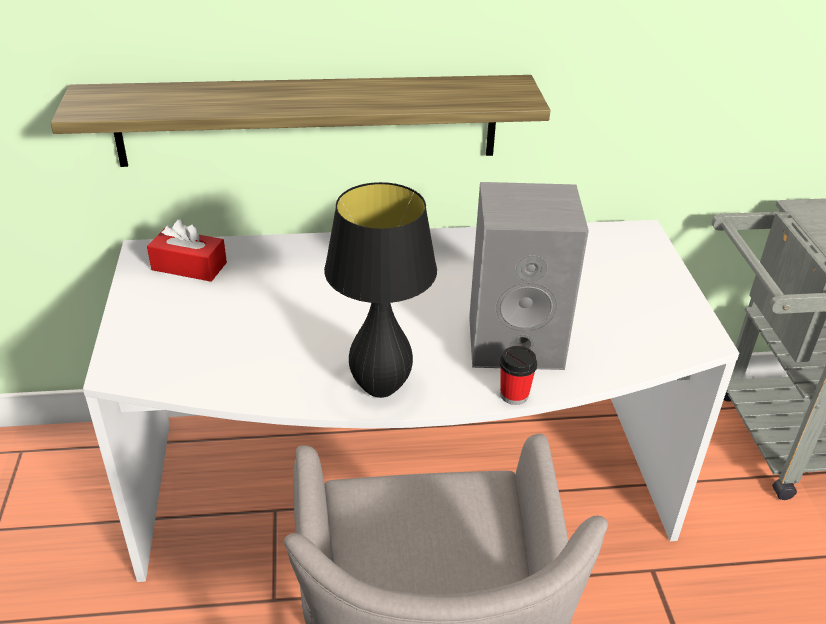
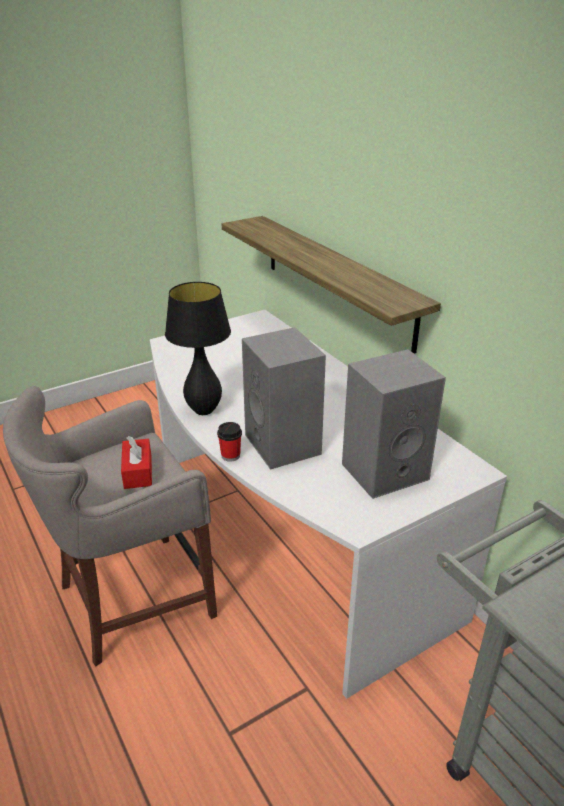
camera: 65 degrees right, 5 degrees down
(189, 266) = (259, 330): red tissue box -> red tissue box (138, 471)
(611, 285) = (385, 470): none -> grey speaker

